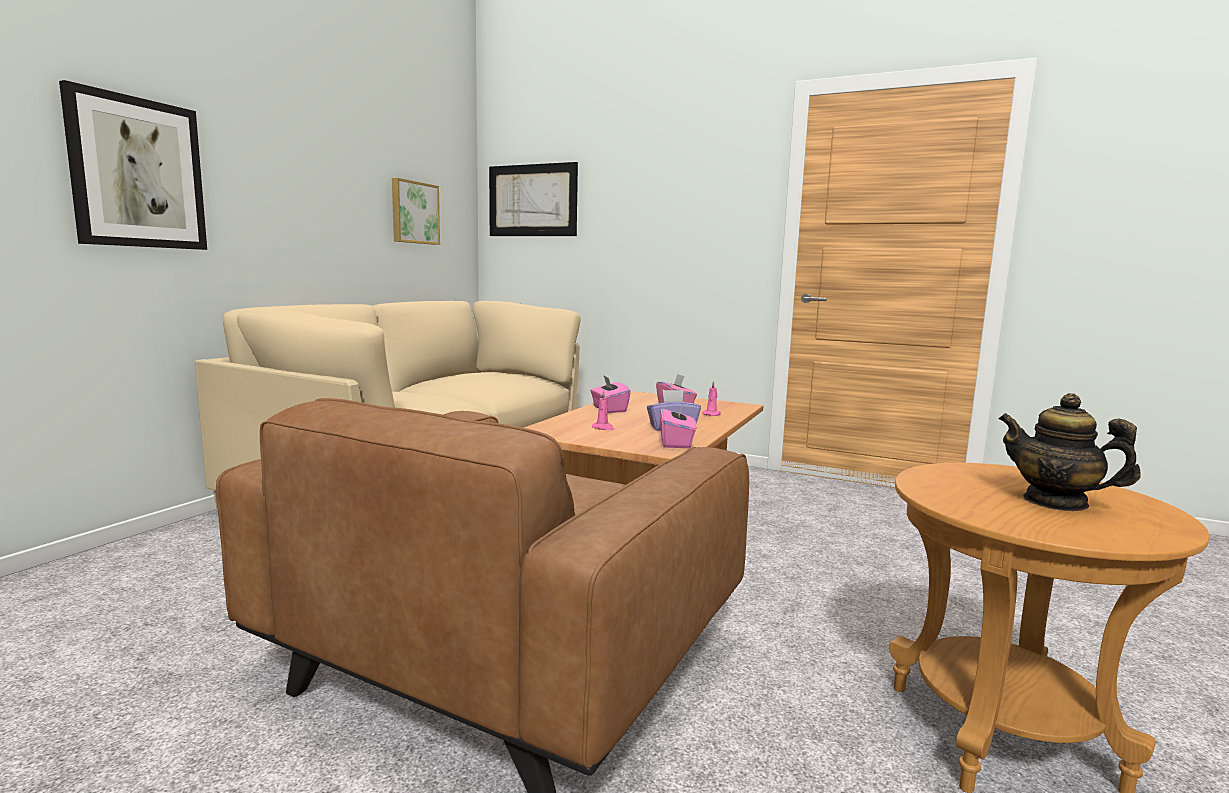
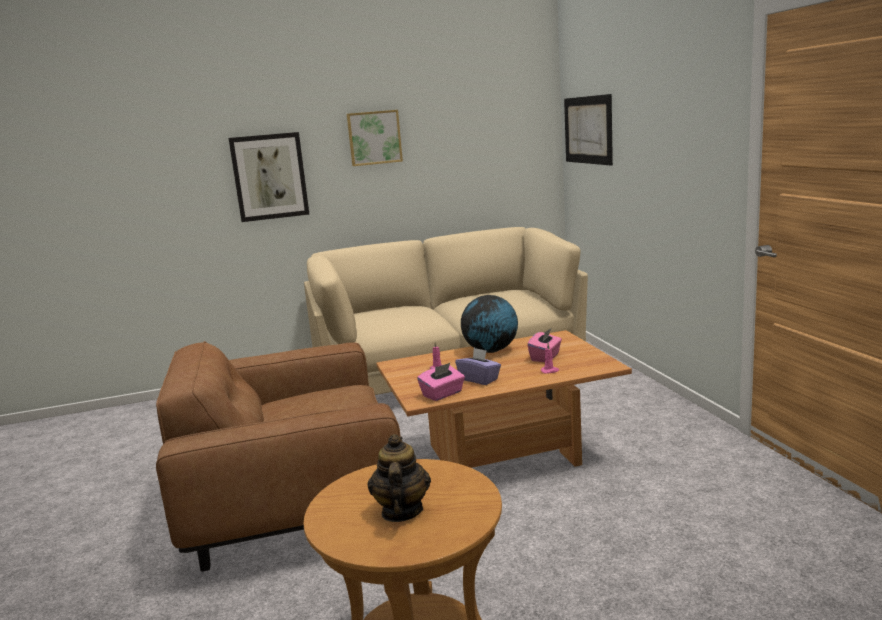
camera: 50 degrees right, 5 degrees up
(414, 212) = (483, 156): picture -> picture (374, 137)
(609, 409) = (490, 351): pink tissue box -> globe

